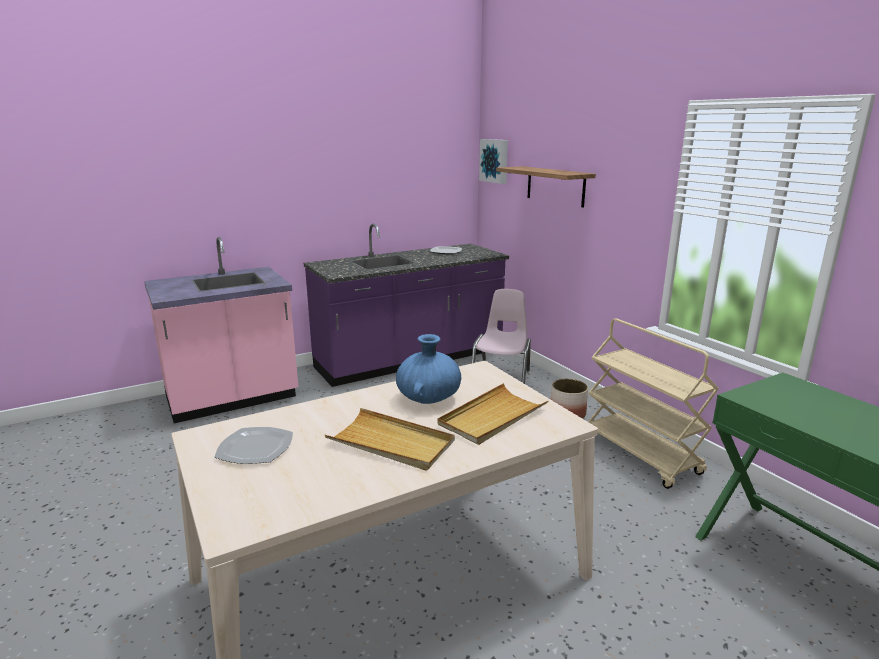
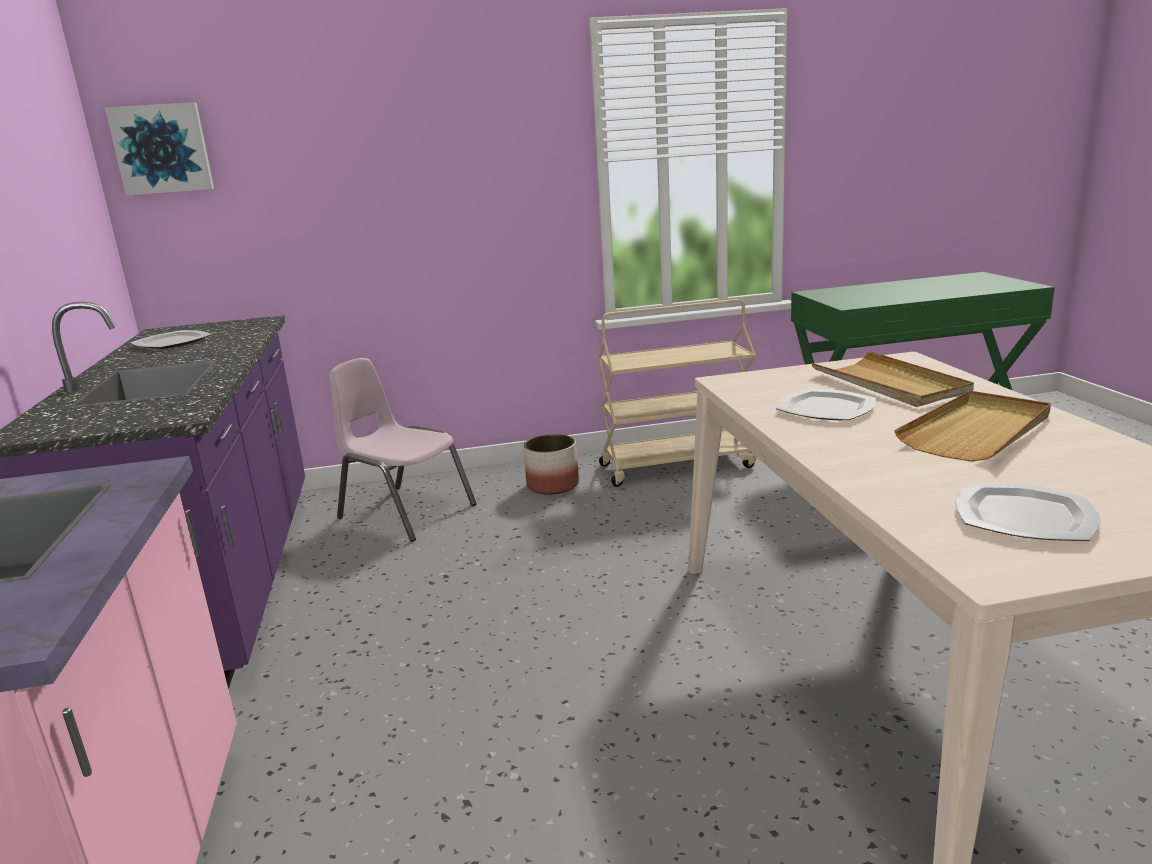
camera: 70 degrees left, 0 degrees up
(429, 398) = (827, 408): blue vase -> plate
(555, 186) = (359, 169): shelf -> none

